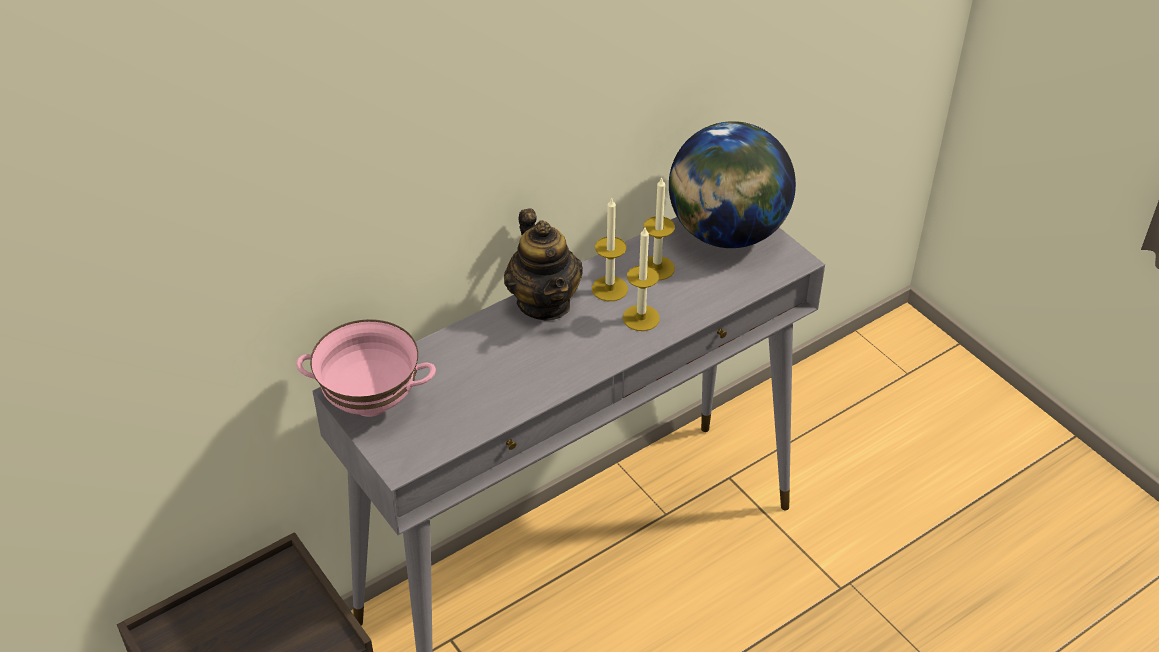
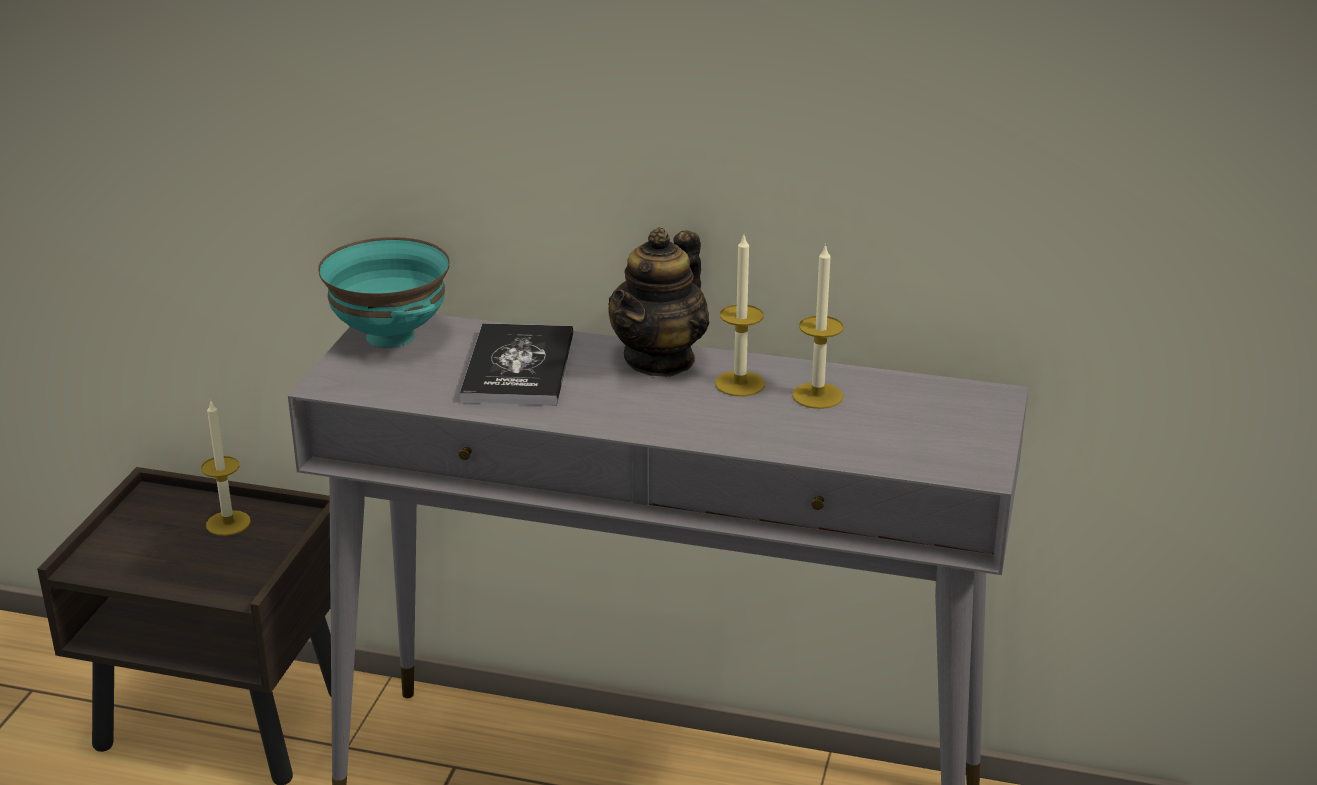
camera: 50 degrees right, 15 degrees down
(370, 403) = (388, 337): pink bowl -> turquoise bowl
(483, 366) = (518, 368): none -> book
(641, 318) = (724, 419): candle -> candle (228, 523)
(726, 233) = (948, 411): globe -> none

